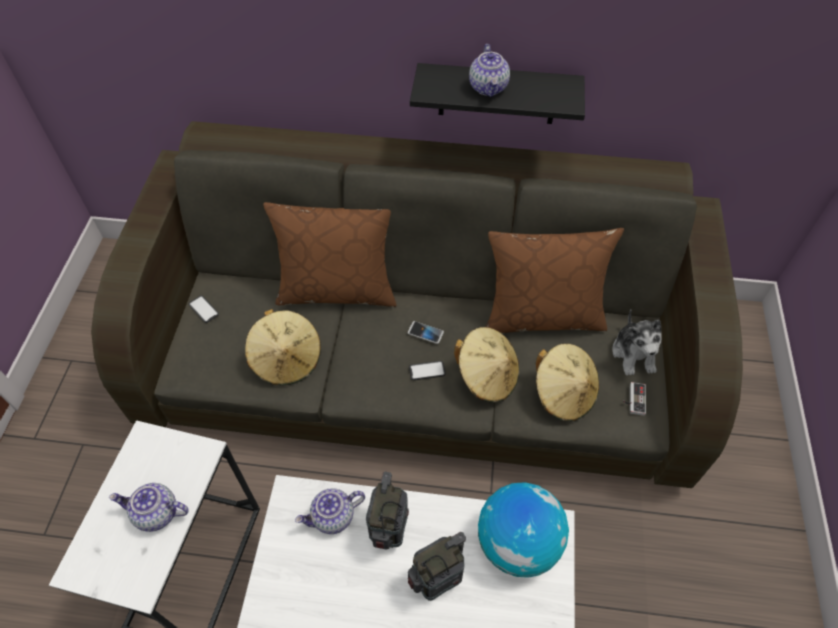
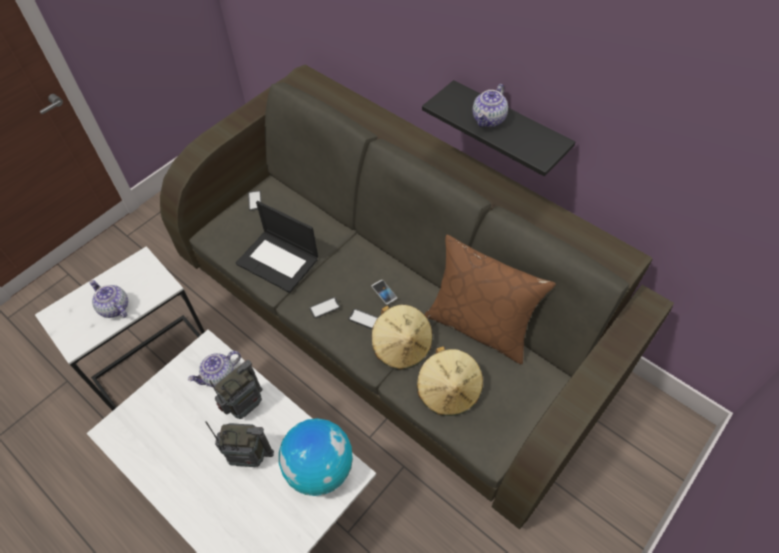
camera: 35 degrees right, 0 degrees up
(287, 360) = (278, 261): beige hat -> laptop
(333, 517) = (219, 376): teapot -> teapot turned 45 degrees counterclockwise
(337, 290) = (348, 231): brown pillow -> none
(378, 381) = (324, 308): none -> phone
(633, 399) = (498, 426): game controller -> none
(634, 353) = (529, 394): plush toy -> none

